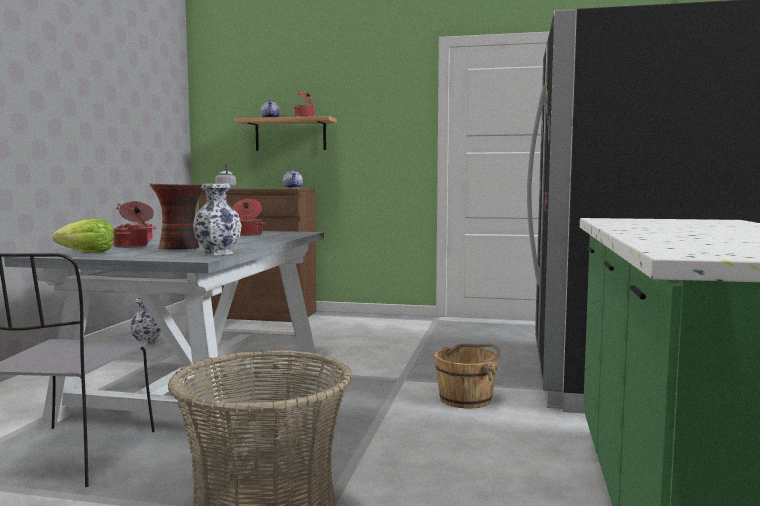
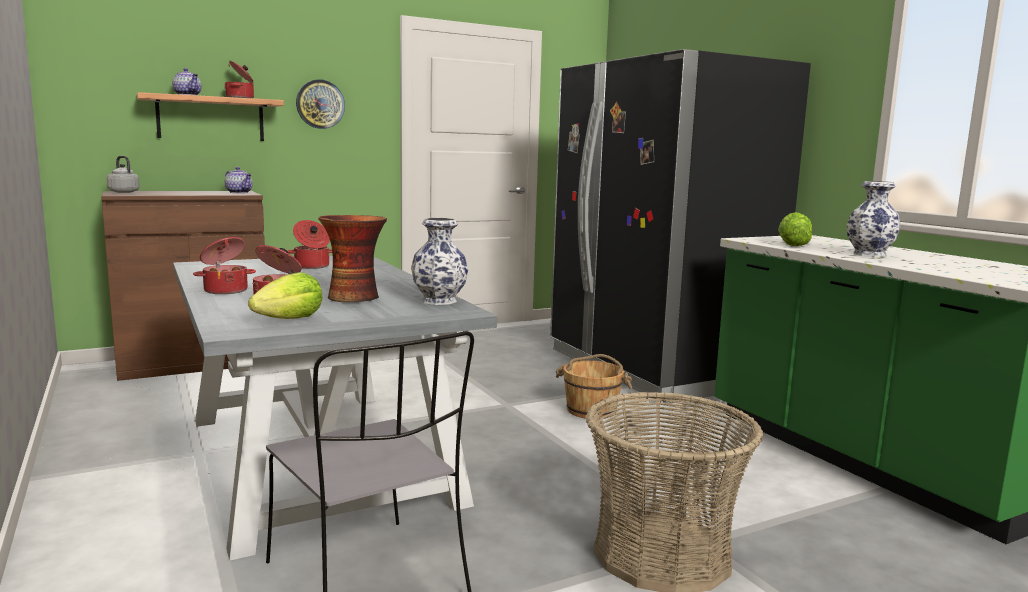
camera: 40 degrees left, 5 degrees up
(147, 342) = (120, 430): vase -> vase (870, 254)
(369, 118) = (320, 104): none -> wall clock
(629, 222) = (792, 245): none -> lettuce

